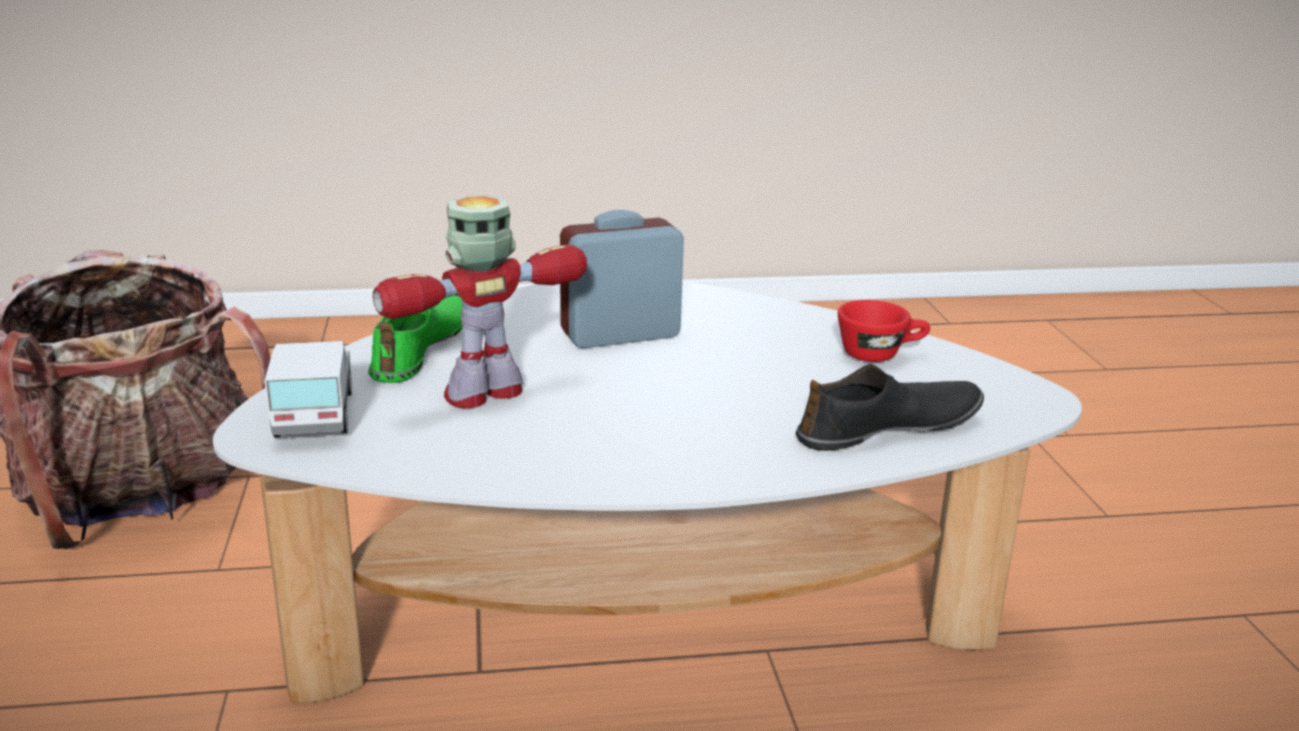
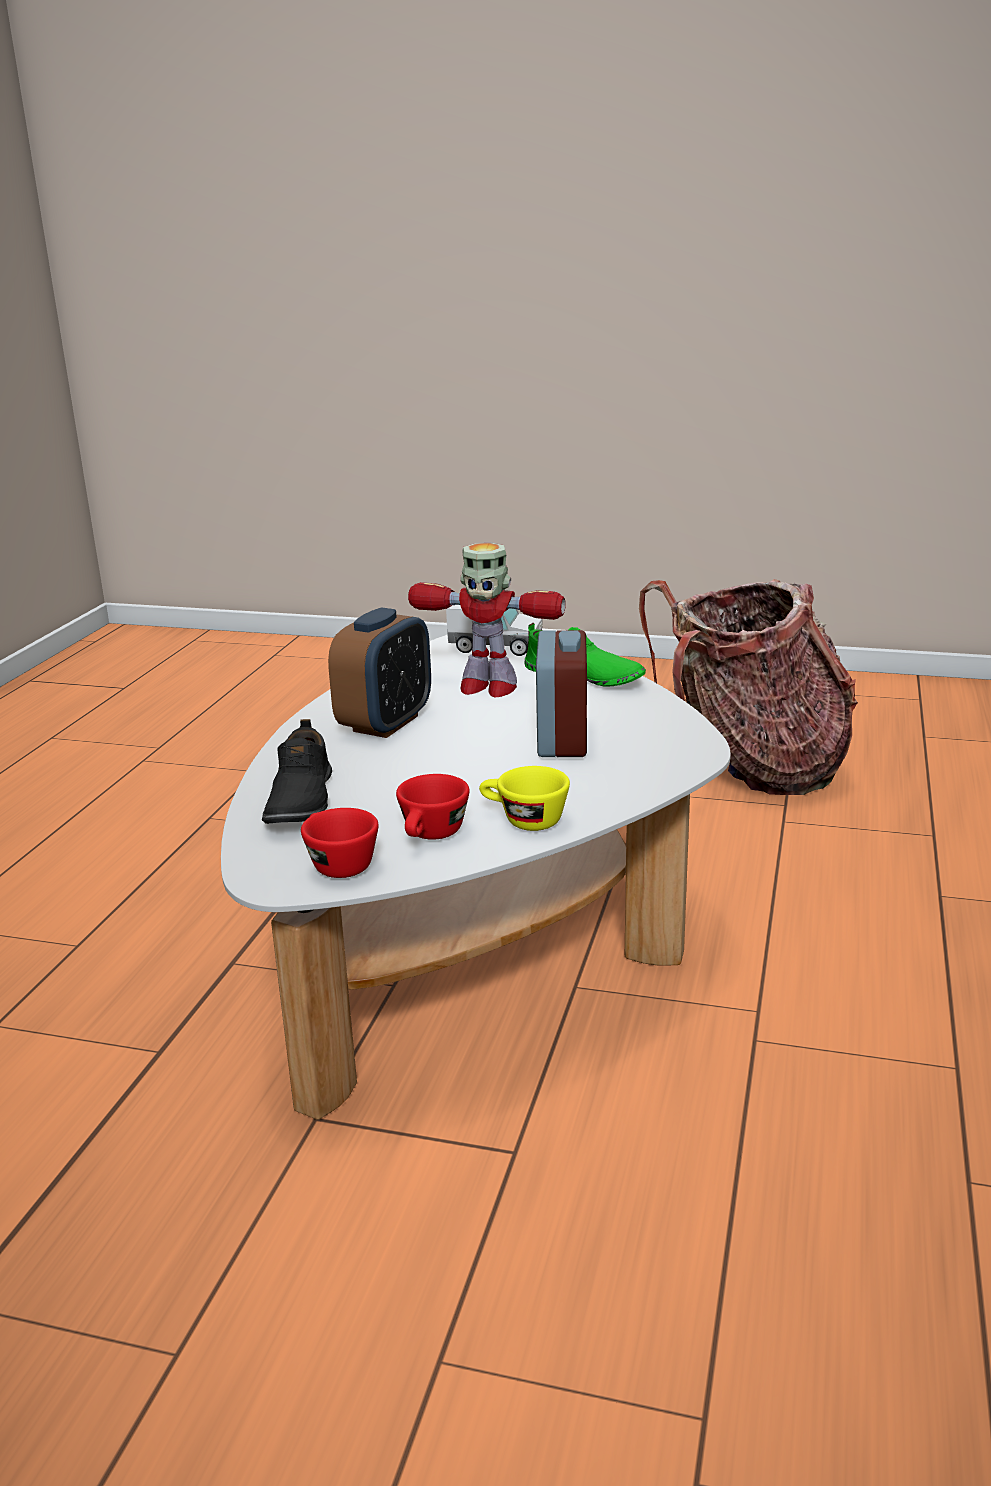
camera: 115 degrees right, 0 degrees up
(485, 393) = (487, 687): toy robot -> toy robot turned 120 degrees clockwise
(647, 430) = (385, 723): none -> alarm clock
(810, 326) = (523, 820): none -> yellow cup
(975, 381) = (336, 863): none -> red cup

